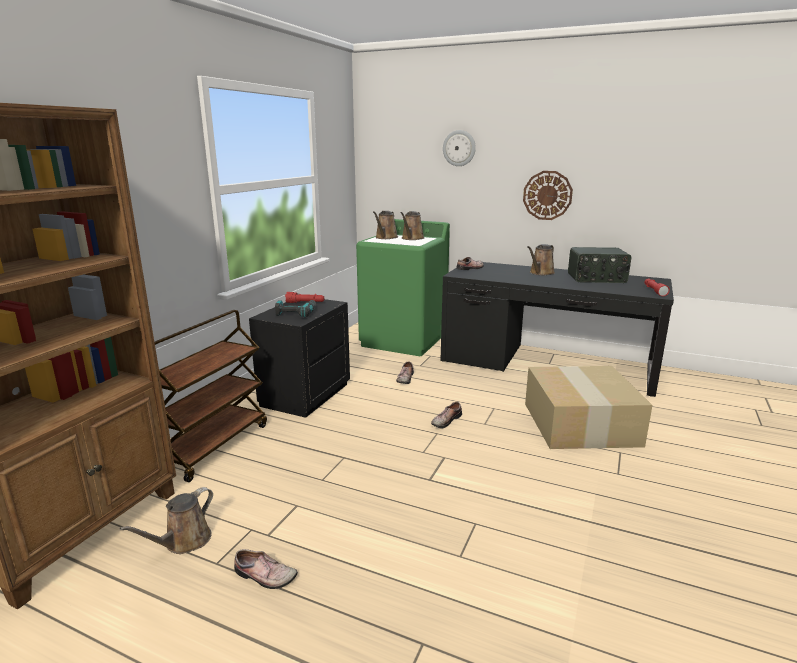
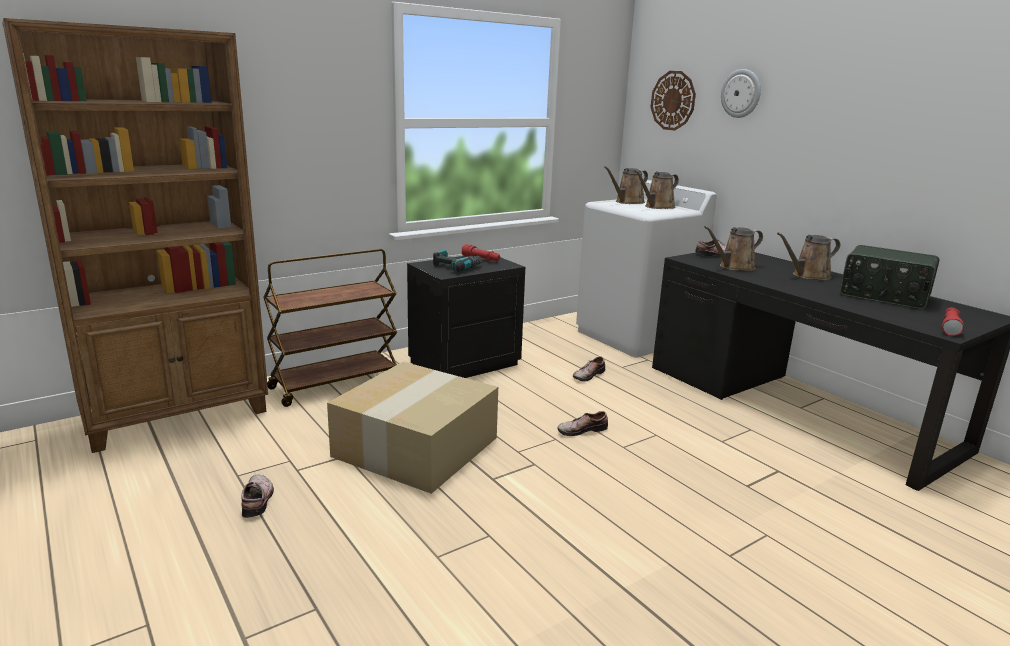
camera: 30 degrees right, 0 degrees up
(184, 542) = (233, 450): brown watering can -> brown watering can (734, 267)
(264, 576) = (258, 500): shoe -> shoe turned 150 degrees counterclockwise
(404, 340) = (636, 336): green washing machine -> white washing machine
(547, 195) = (847, 166): wall clock -> wall clock (673, 100)
(578, 423) = (750, 484): cardboard box -> cardboard box (415, 445)

